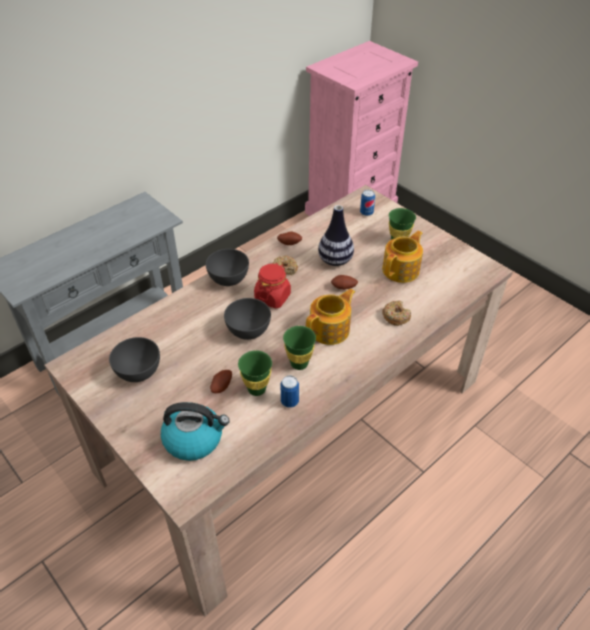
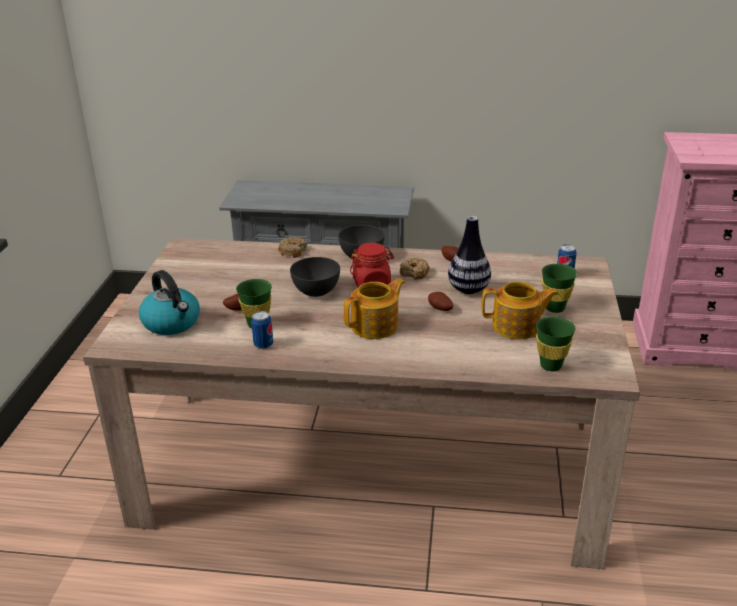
camera: 50 degrees right, 15 degrees down
(138, 372) = (209, 271): grey bowl -> none
(299, 363) = (313, 330): green cup -> green cup (550, 365)
(330, 329) = (376, 326): teapot -> teapot turned 45 degrees counterclockwise
(396, 316) = (446, 351): donut -> donut (293, 251)

